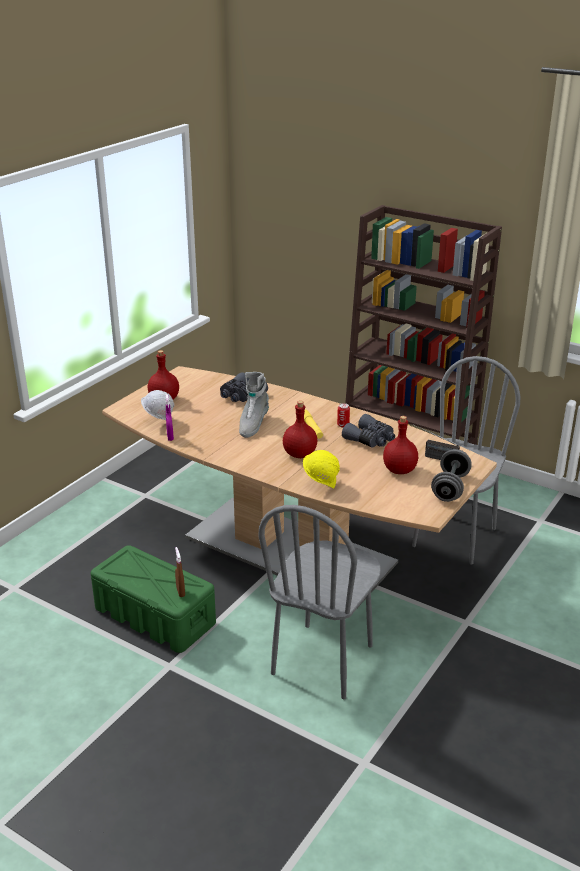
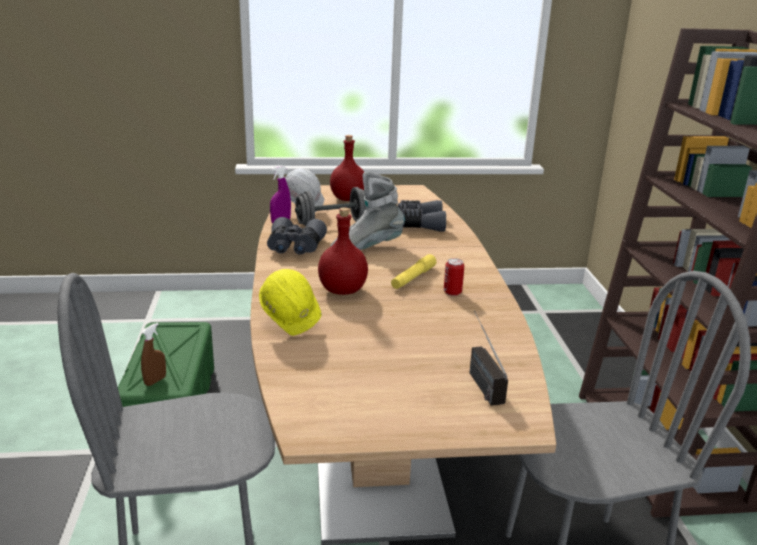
camera: 50 degrees right, 5 degrees down
(370, 439) = (447, 320): grey binoculars -> grey binoculars (295, 247)
(399, 470) = (401, 366): red bottle -> none
(450, 488) = (413, 425): grey dumbbell -> grey dumbbell (332, 223)

